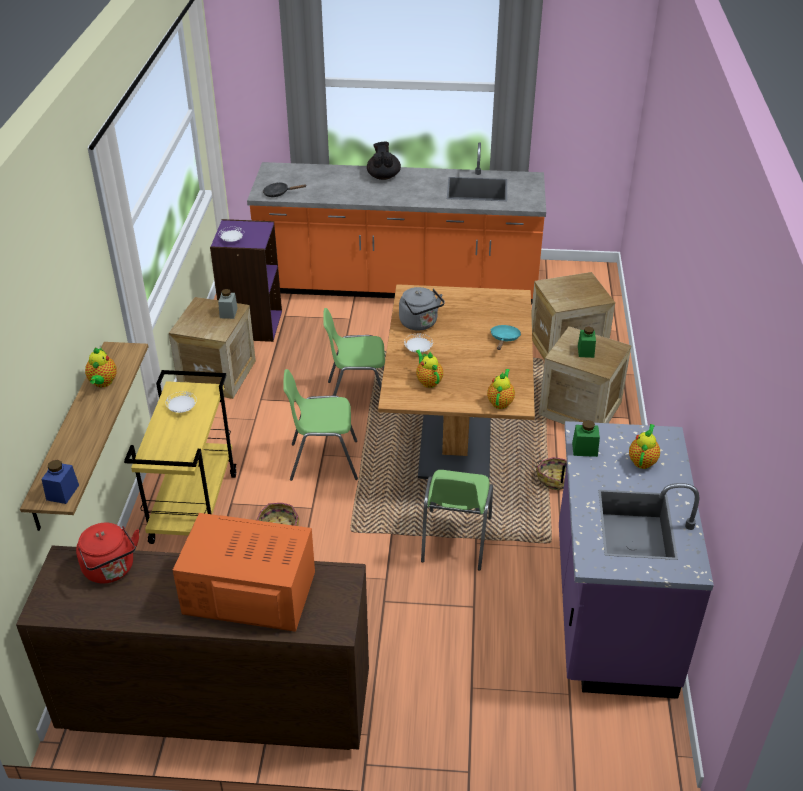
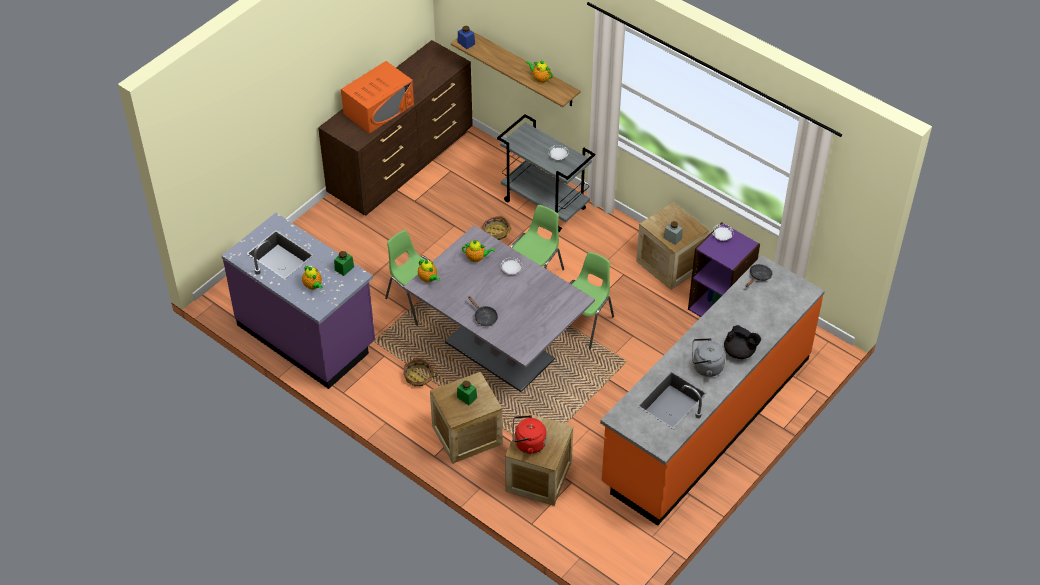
camera: 125 degrees right, 10 degrees up
(111, 570) = (435, 74): red kettle -> red kettle (528, 444)
(194, 507) = (545, 205): yellow cart -> grey cart
(420, 323) = (537, 286): grey kettle -> grey kettle (705, 367)
(455, 437) = (499, 351): brown dining table -> grey dining table
(504, 339) = (484, 317): turquoise frying pan -> black frying pan

